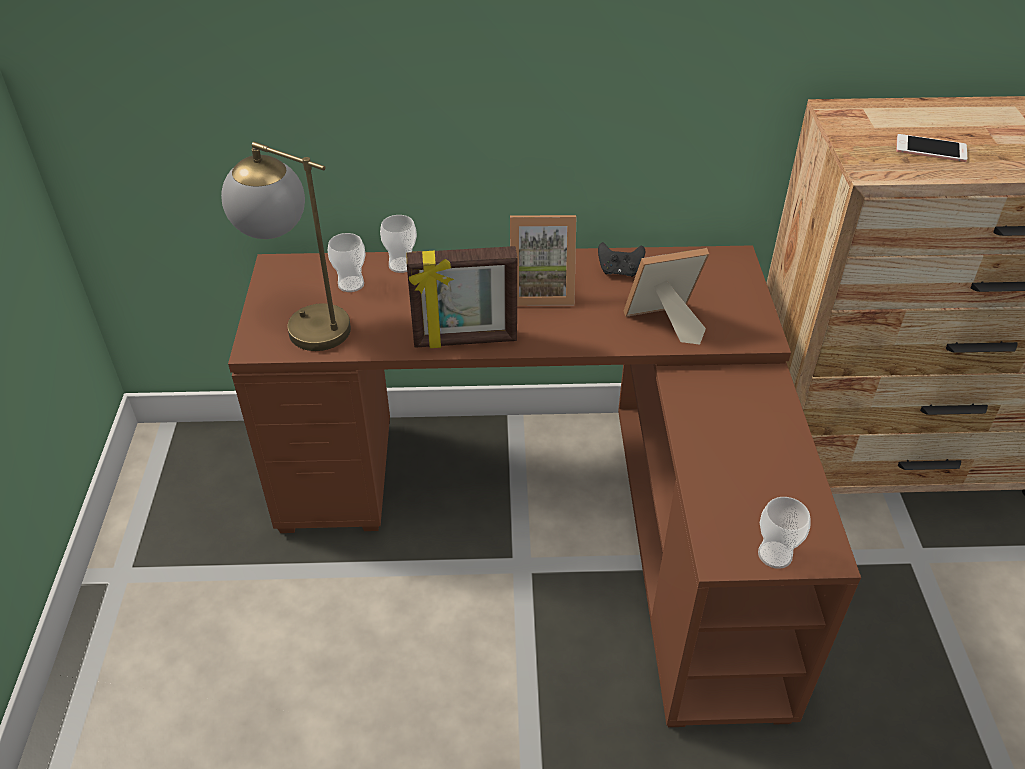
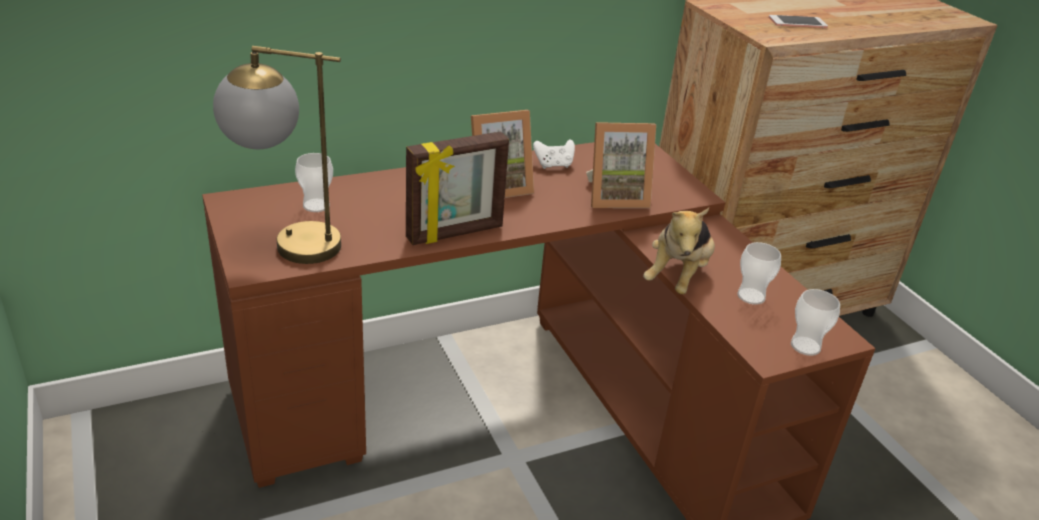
camera: 25 degrees left, 10 degrees down
(401, 265) = (356, 185): cup -> cup (751, 296)
(619, 271) = (553, 165): black game controller -> white game controller
(663, 324) = (615, 197): picture frame -> picture frame turned 150 degrees counterclockwise
(682, 435) = (678, 277): none -> plush toy

